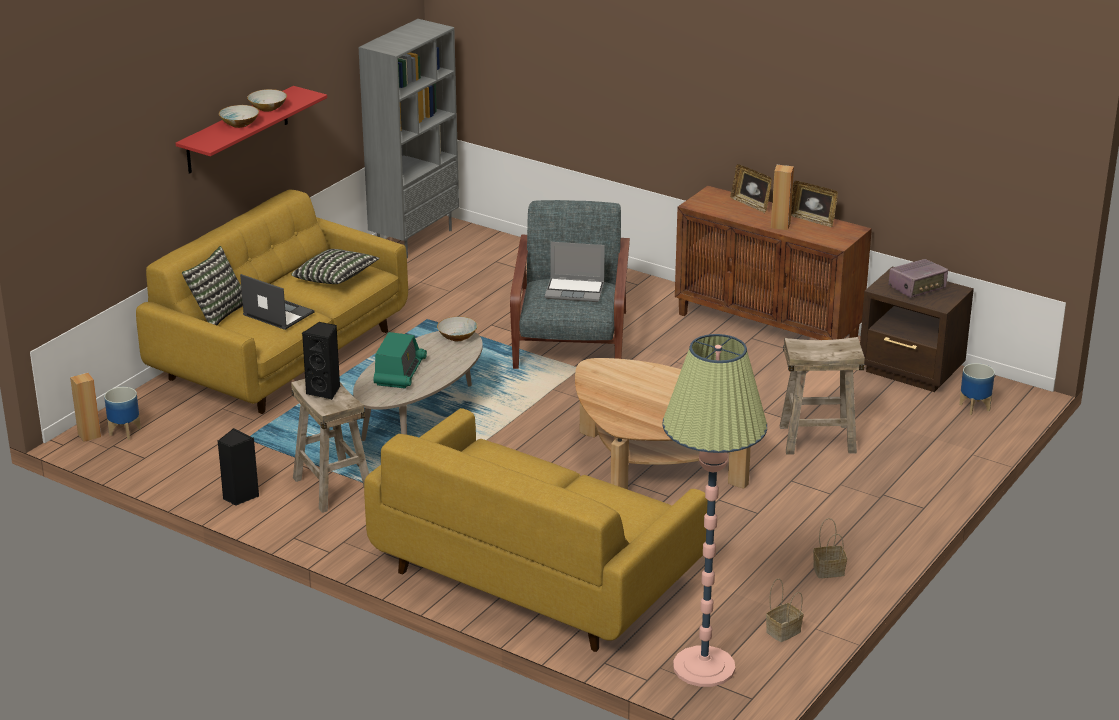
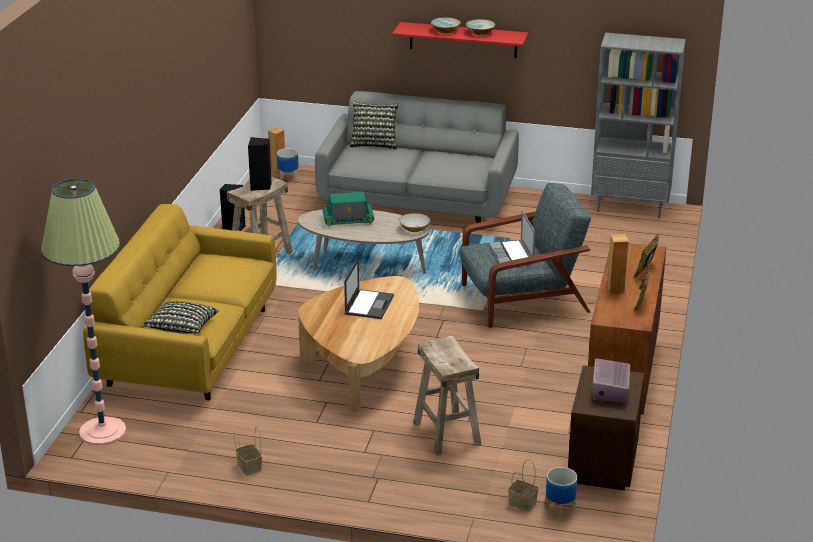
camera: 70 degrees right, 0 degrees up
(277, 313) = (386, 160): laptop -> laptop (369, 304)
(281, 355) = (418, 201): yellow sofa -> grey sofa
(335, 279) = (450, 167): pillow -> pillow (181, 329)
(783, 632) = (157, 458): basket -> basket (521, 503)
(917, 288) = (610, 390): radio -> radio turned 60 degrees clockwise

